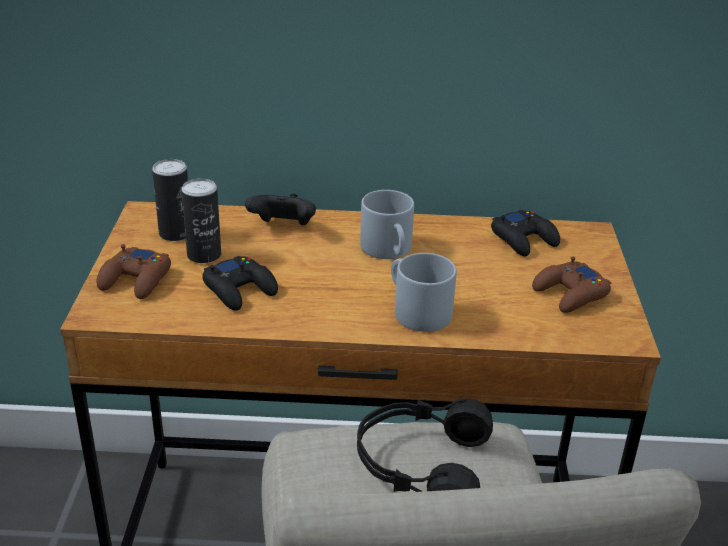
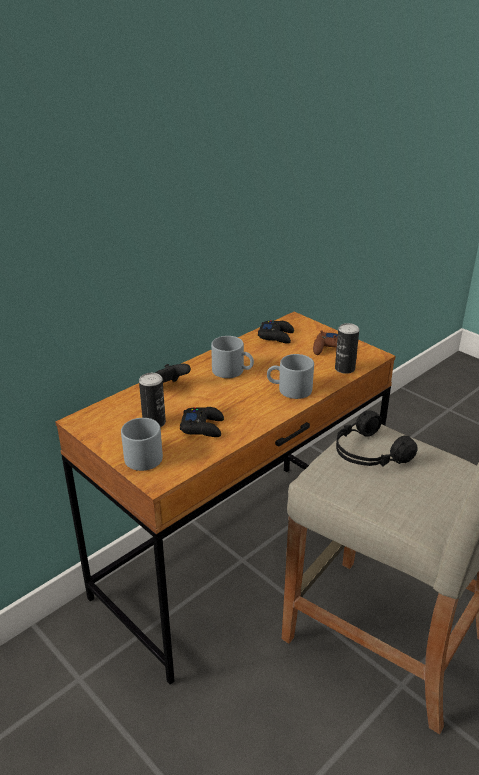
camera: 45 degrees left, 0 degrees up
(136, 280) = (145, 454): brown game controller -> grey mug
(175, 233) = (118, 421): can -> can (344, 368)

